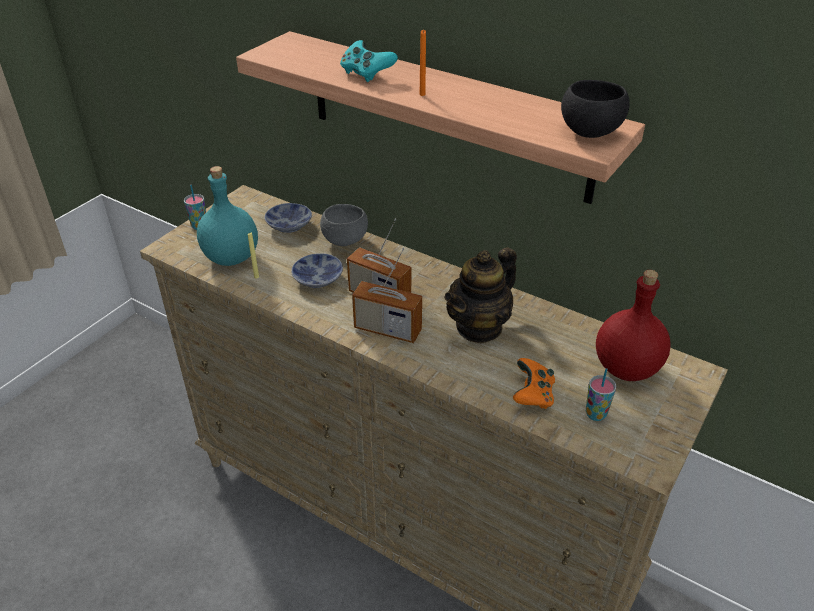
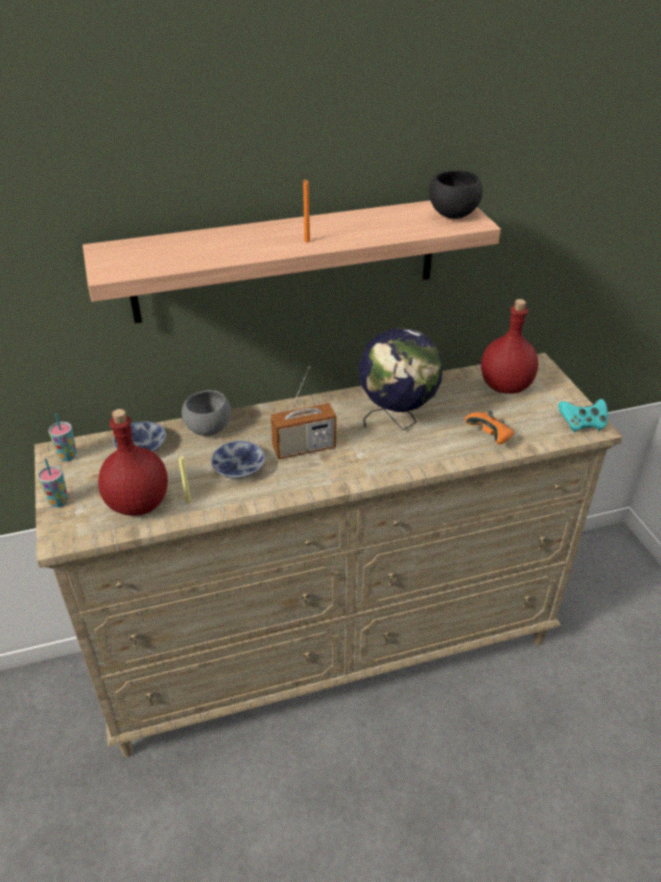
camera: 50 degrees left, 0 degrees up
(232, 257) = (139, 503): turquoise bottle -> red bottle
(366, 74) = (233, 246): turquoise game controller -> turquoise game controller (582, 424)
(387, 329) = (348, 464): radio -> none
(479, 327) = (397, 421): teapot -> globe
(595, 414) = (533, 422): cup -> cup (68, 456)

